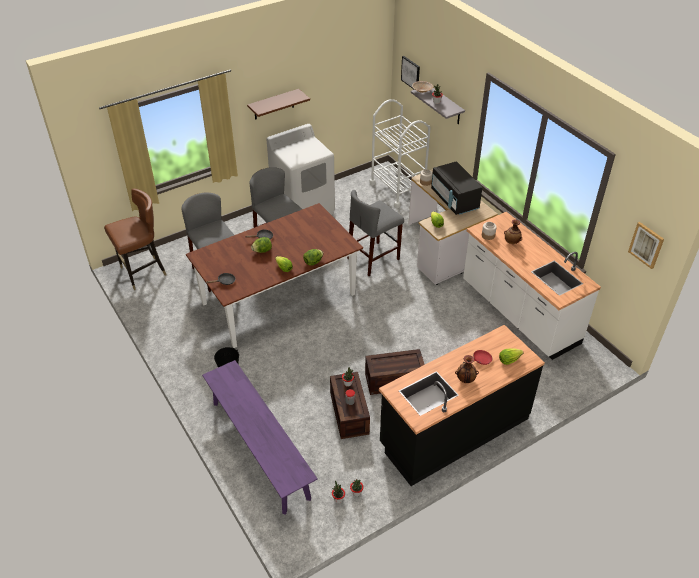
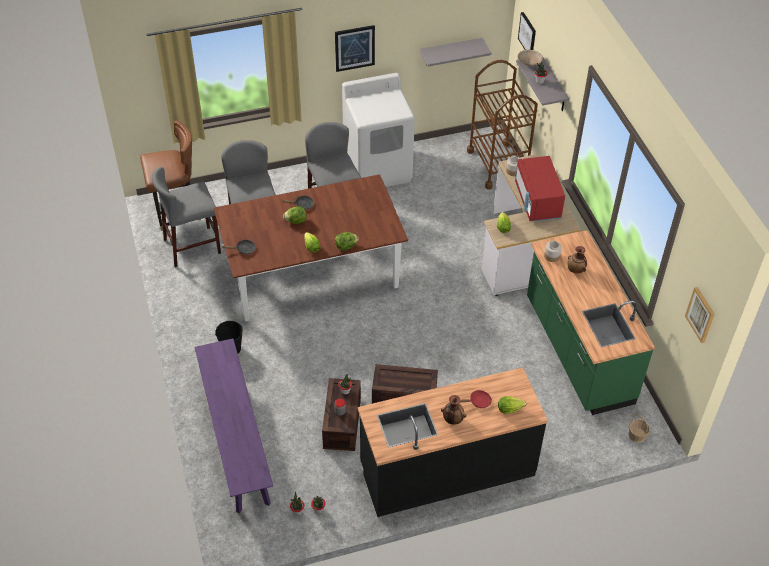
camera: 15 degrees right, 5 degrees up
(273, 104) = (354, 48): brown shelf -> picture
(347, 100) = (450, 52): none -> grey shelf
(373, 258) = (435, 248): grey stool -> grey stool (192, 246)
(397, 189) = (497, 165): white cart -> brown cart
(454, 200) = (537, 201): black microwave -> red microwave
(518, 313) = (577, 351): white counter -> green counter
(594, 367) = (637, 435): none -> basket

